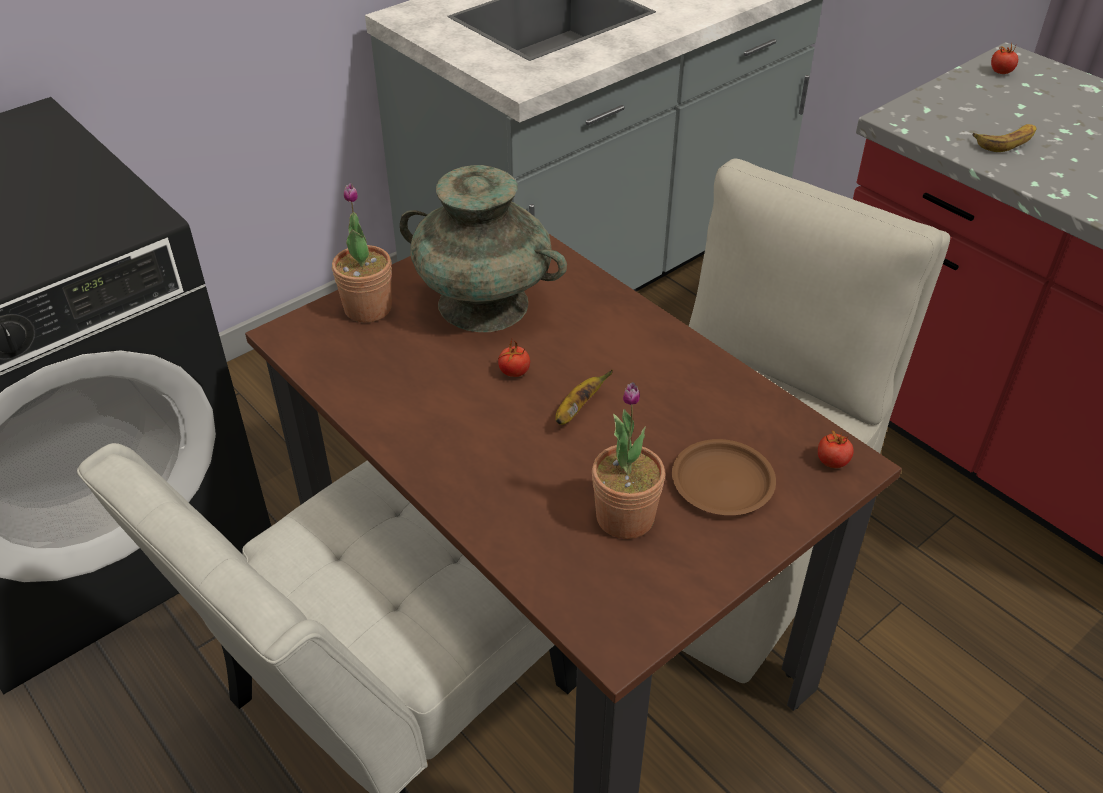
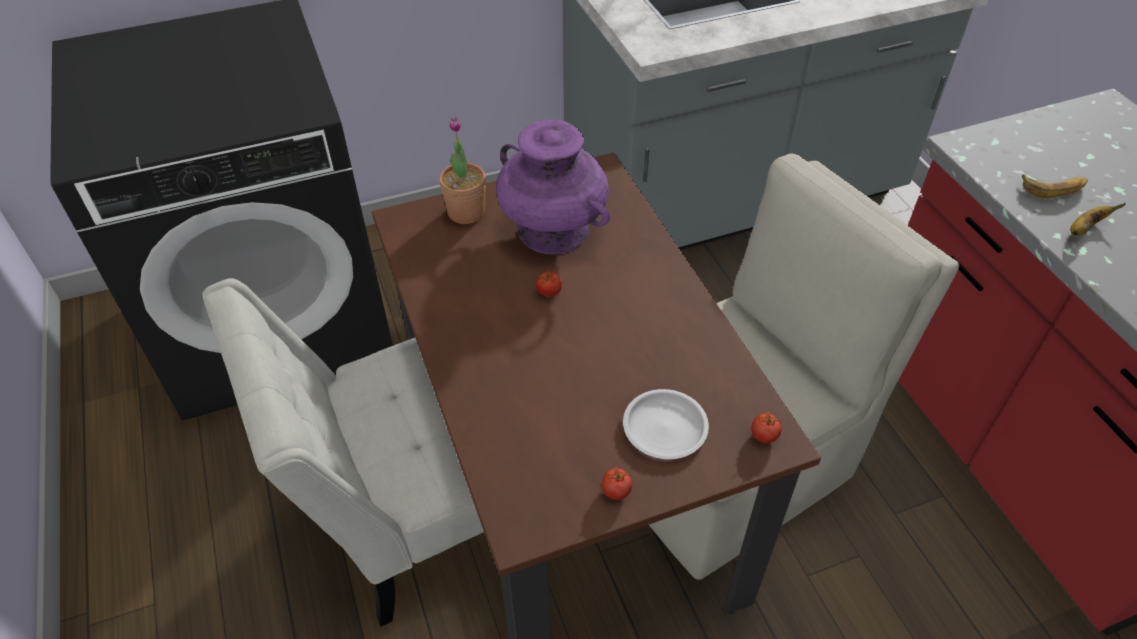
camera: 20 degrees right, 5 degrees up
(484, 304) = (553, 230): turquoise vase -> purple vase
(577, 409) = (582, 336): banana -> banana (1084, 229)
(625, 517) = (575, 434): potted plant -> none
(721, 482) = (664, 427): brown plate -> white plate
(1001, 72) = (1090, 118): tomato -> tomato (616, 491)

